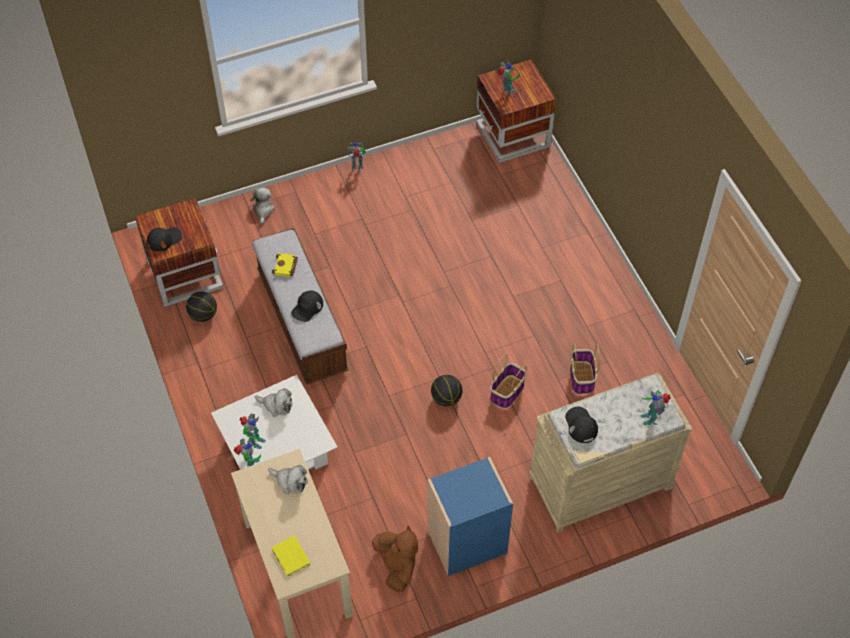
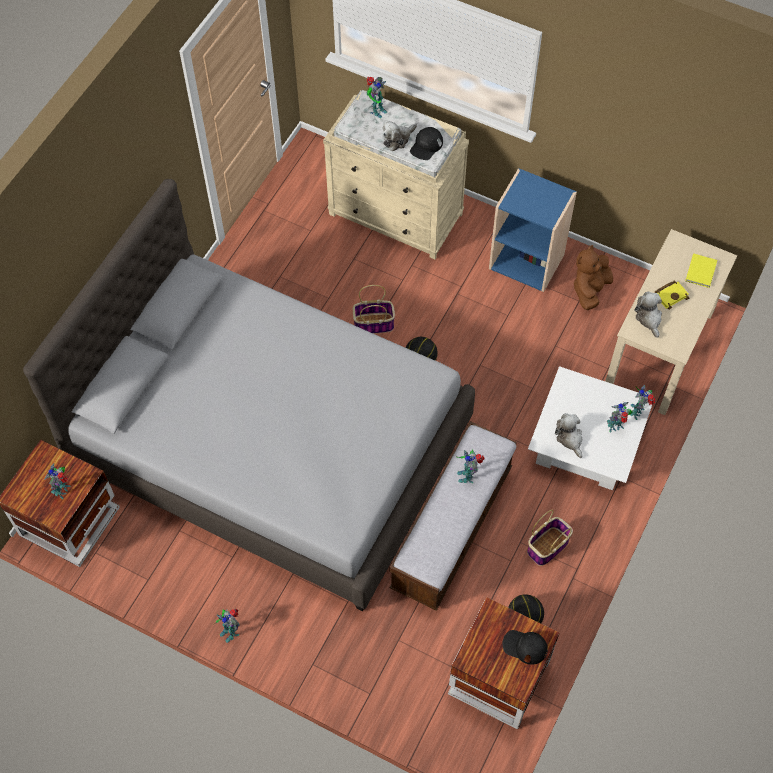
camera: 130 degrees left, 5 degrees up
(263, 210) = (361, 675): plush toy -> plush toy (398, 139)
(285, 267) = (442, 530): yellow book -> yellow book (671, 295)
(307, 308) = (467, 475): black cap -> toy robot
(468, 267) = (271, 442): none -> grey bed
(582, 378) = (311, 283): basket -> basket (548, 546)

